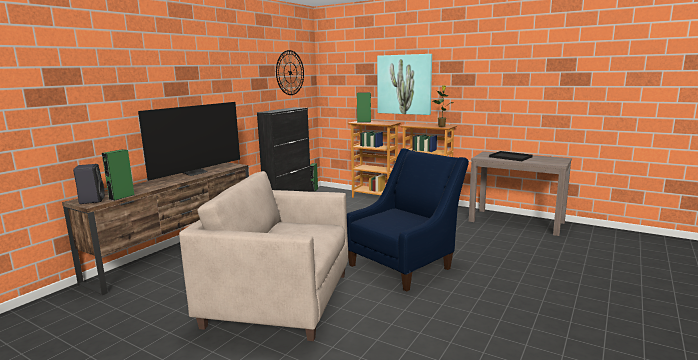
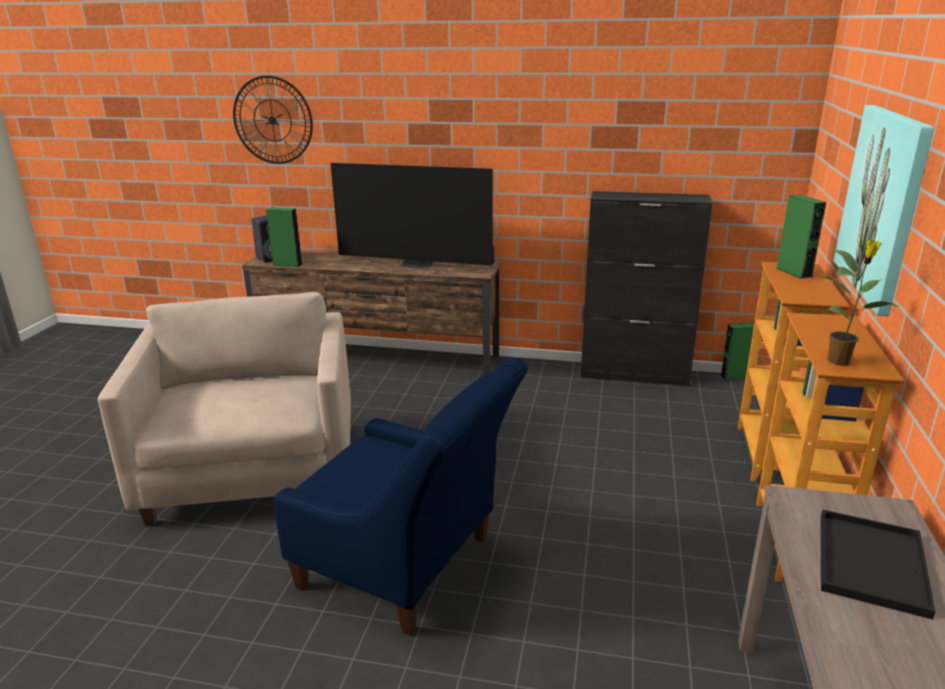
camera: 70 degrees right, 10 degrees up
(290, 72) = (713, 119): wall clock -> wall clock (272, 120)

